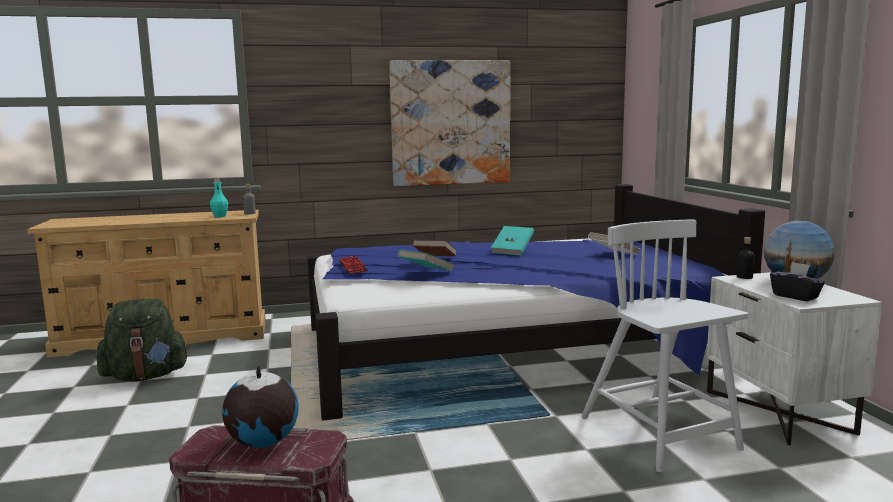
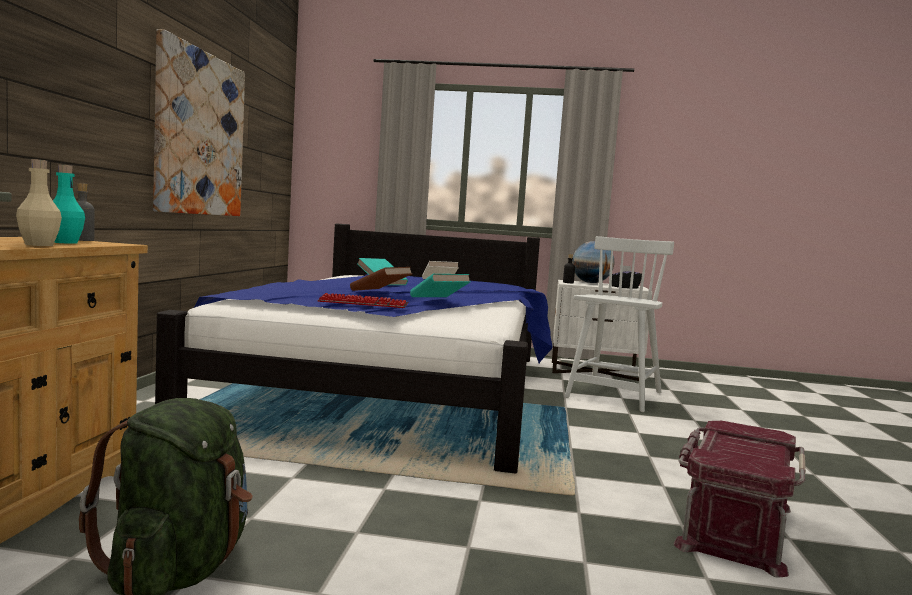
camera: 70 degrees left, 5 degrees down
(188, 219) = (39, 245): none -> beige bottle
(262, 443) = (737, 445): globe -> none
(660, 434) = (614, 395): white chair -> white chair turned 120 degrees clockwise

